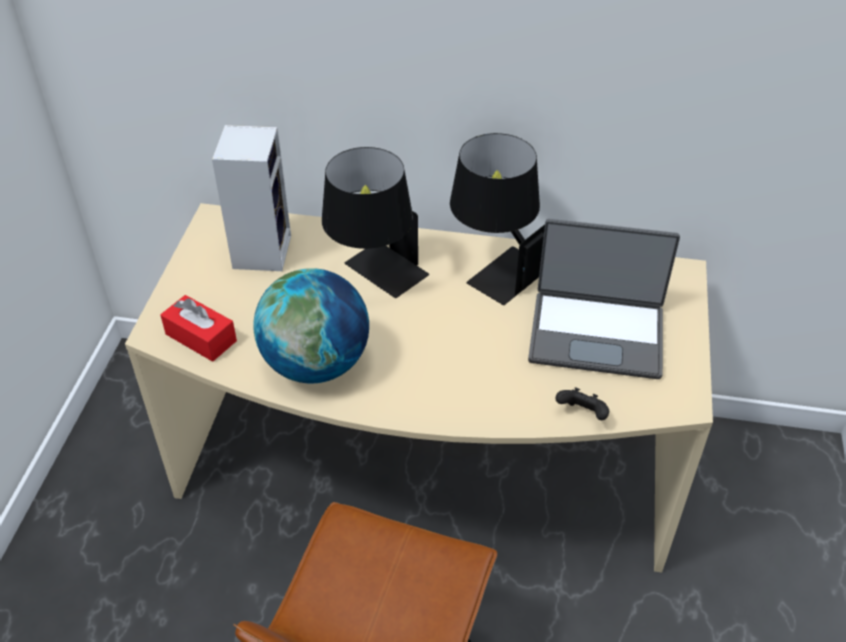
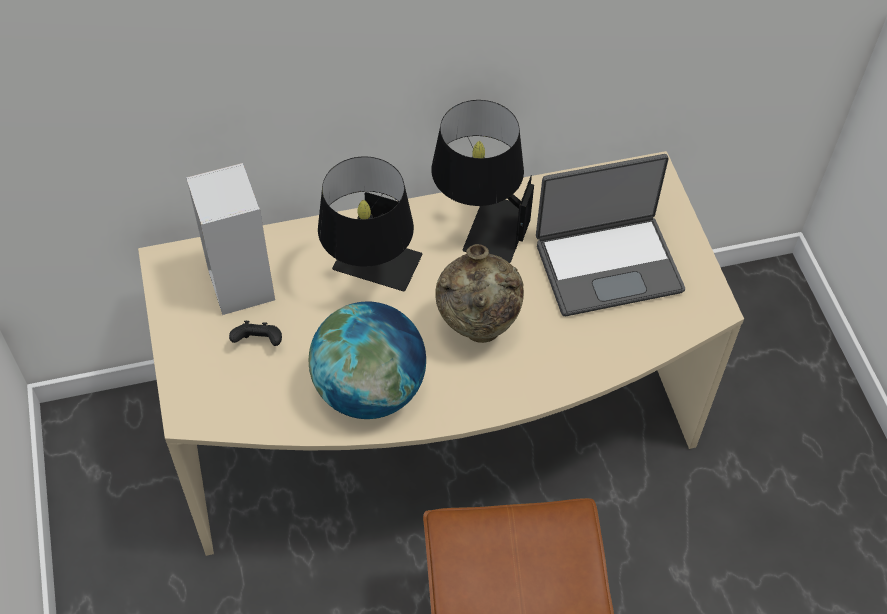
camera: 25 degrees left, 10 degrees up
(201, 337) = (239, 403): red tissue box -> none
(441, 350) = (477, 332): none -> beige vase
(582, 414) = (634, 352): black game controller -> black game controller (259, 342)

